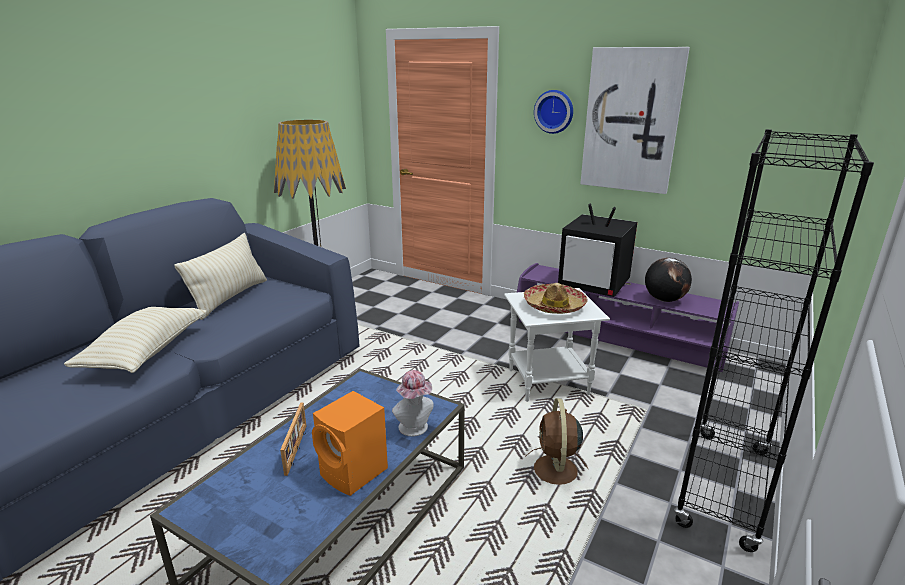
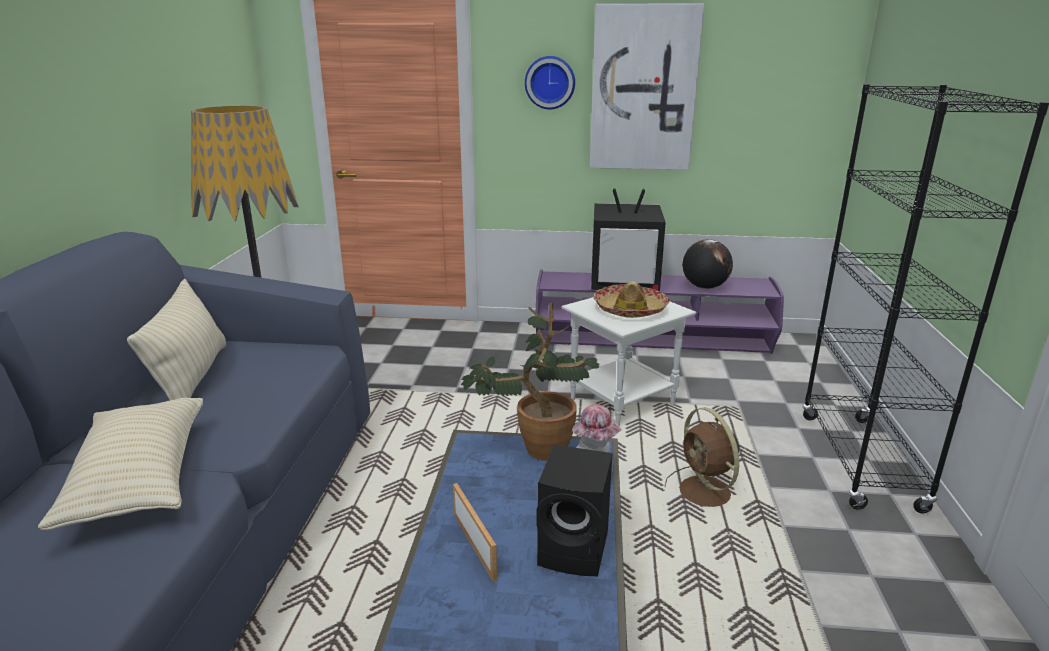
camera: 25 degrees left, 0 degrees up
(355, 473) = (576, 550): orange speaker -> black speaker
(399, 395) = (535, 447): none -> potted plant

